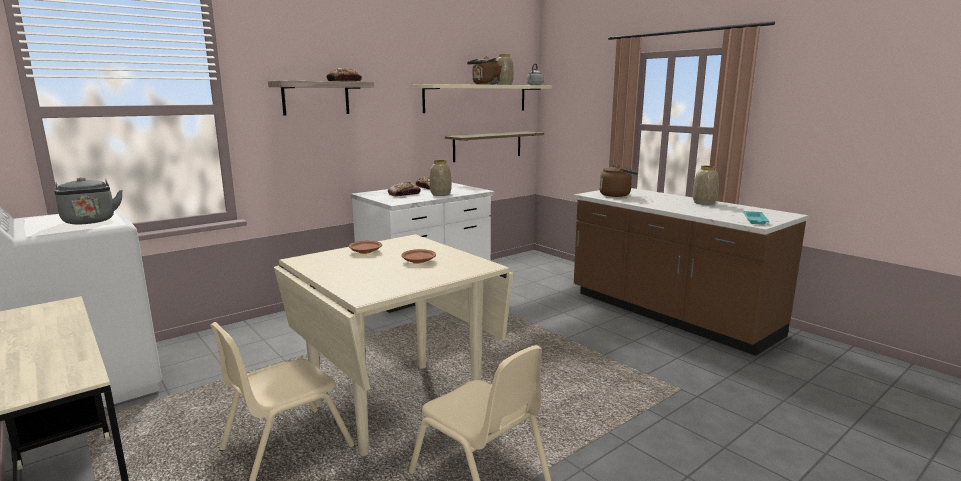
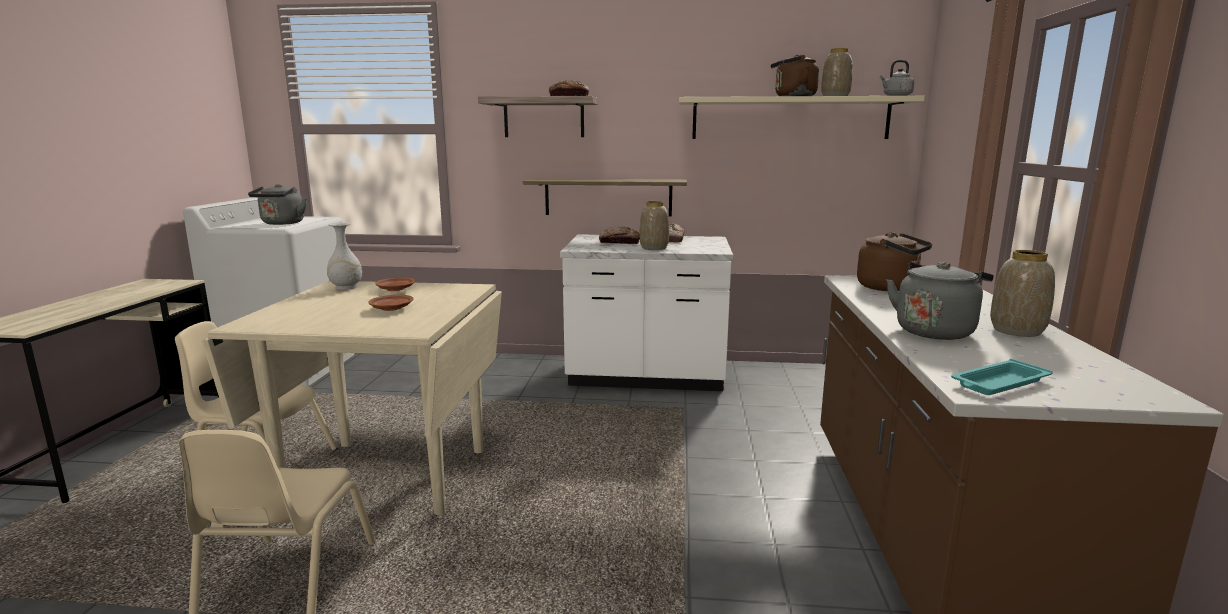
camera: 45 degrees right, 0 degrees up
(320, 259) = (346, 287): none -> white vase
(487, 146) = (807, 191): shelf -> shelf (608, 197)
(687, 208) = (935, 331): none -> grey kettle

